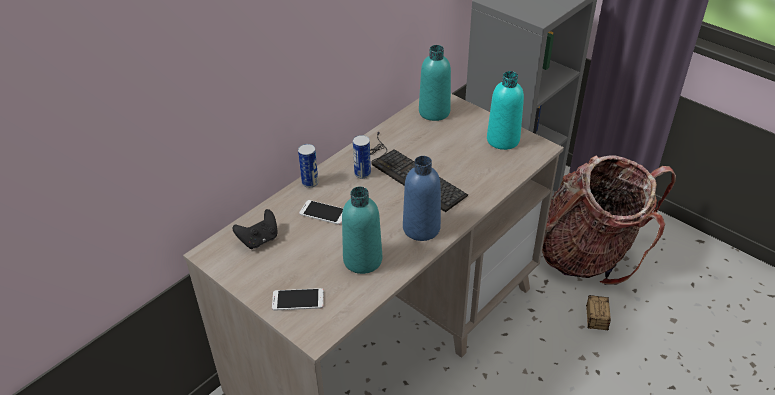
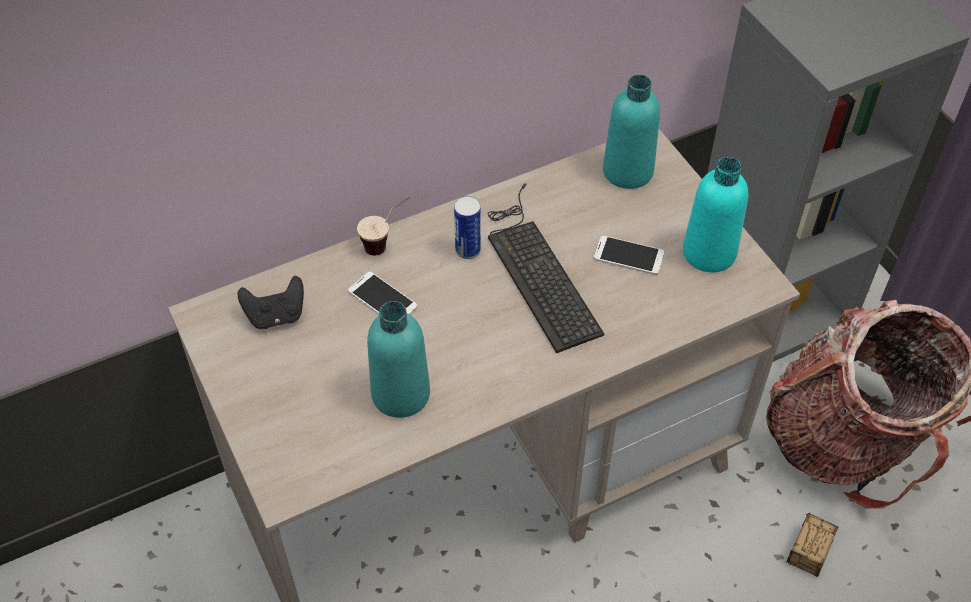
camera: 20 degrees right, 10 degrees up
(298, 300) = (285, 428): phone -> phone (629, 256)
(310, 183) = (386, 243): can -> cup
(421, 228) = (508, 369): blue bottle -> none

